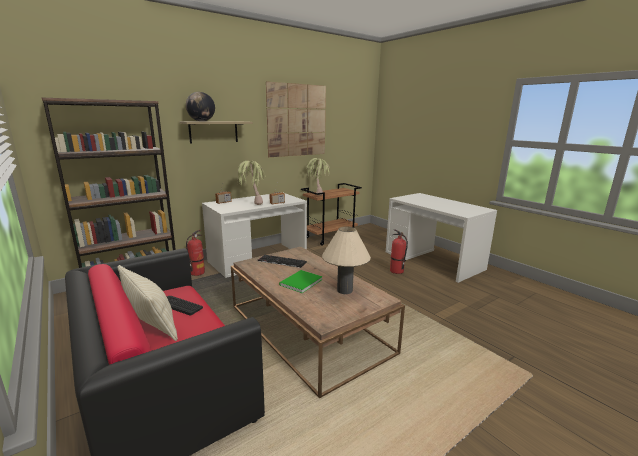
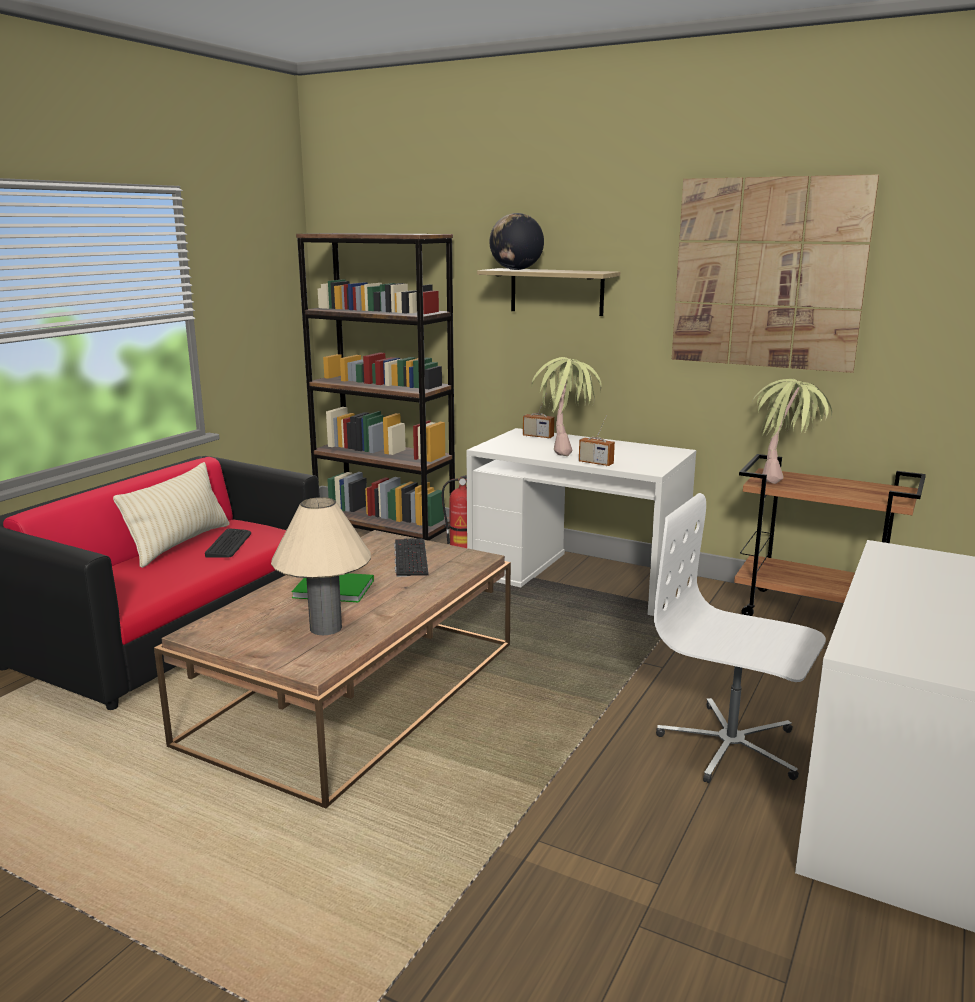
camera: 65 degrees right, 0 degrees up
(396, 271) = (730, 746): fire extinguisher -> white office chair

